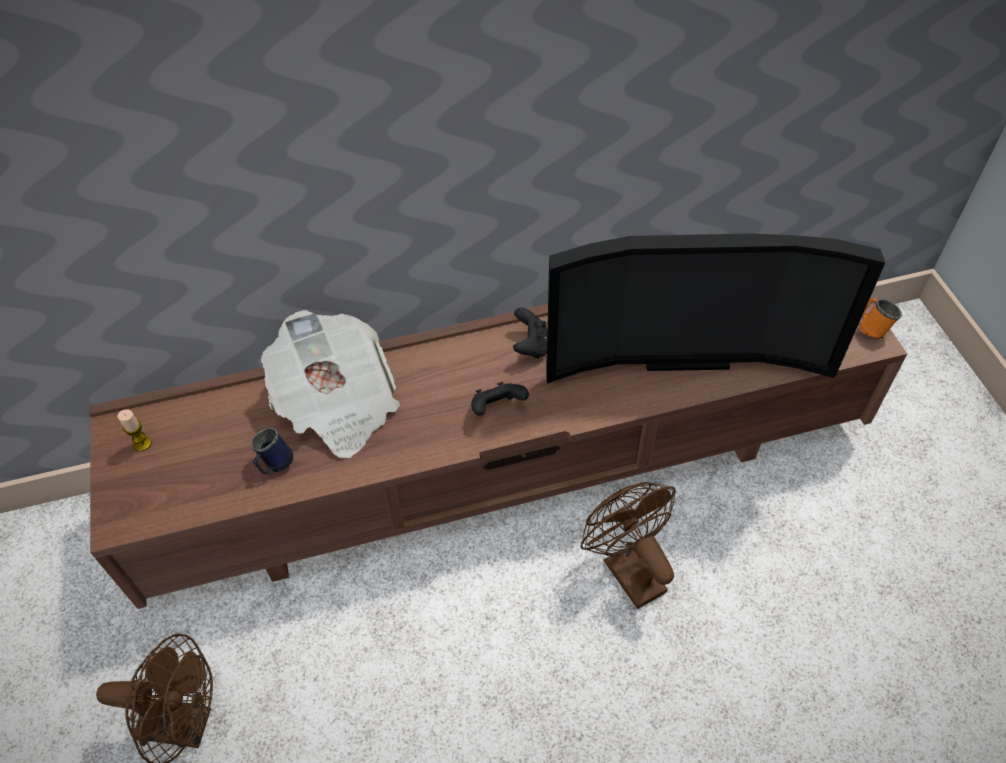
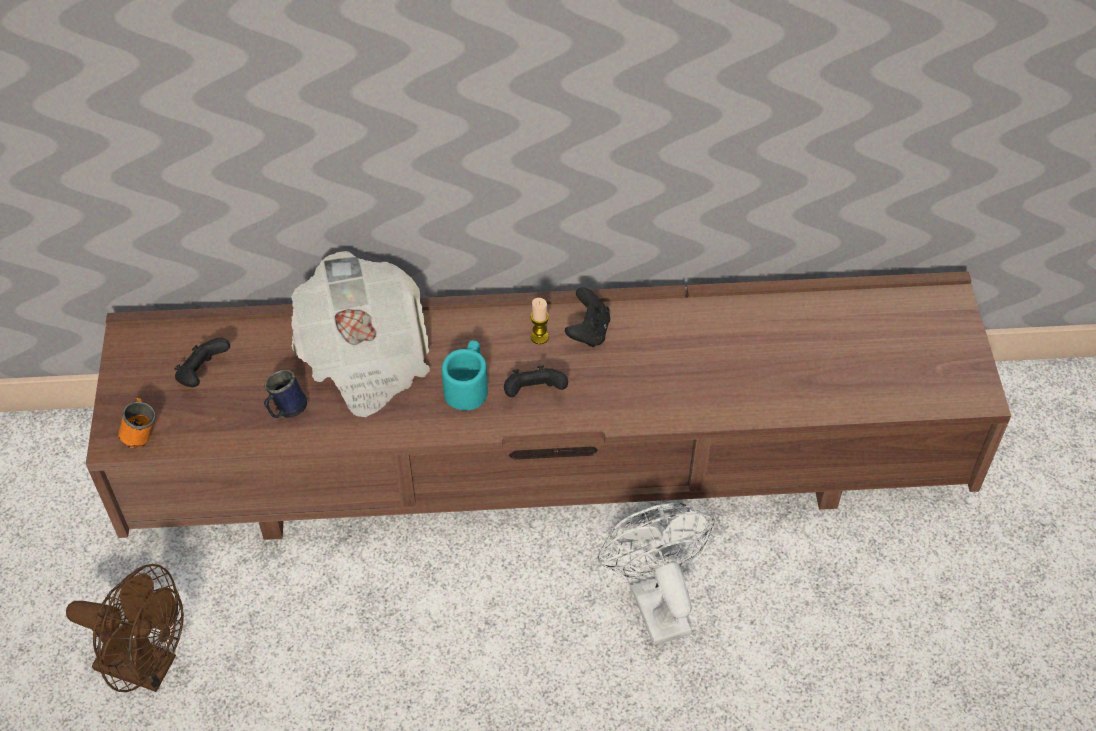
camera: 10 degrees right, 0 degrees up
(142, 444) = (155, 363): candle -> candle (539, 337)
(190, 446) = (203, 375): none -> black game controller
(436, 412) = (468, 385): none -> turquoise mug
(627, 568) = (654, 601): brown fan -> white fan
(683, 351) = (756, 367): television -> none
(871, 329) = (979, 380): orange mug -> orange mug (141, 433)

